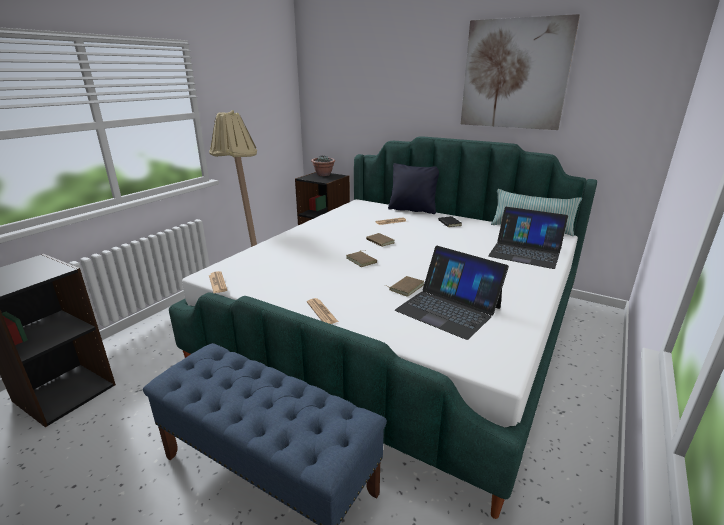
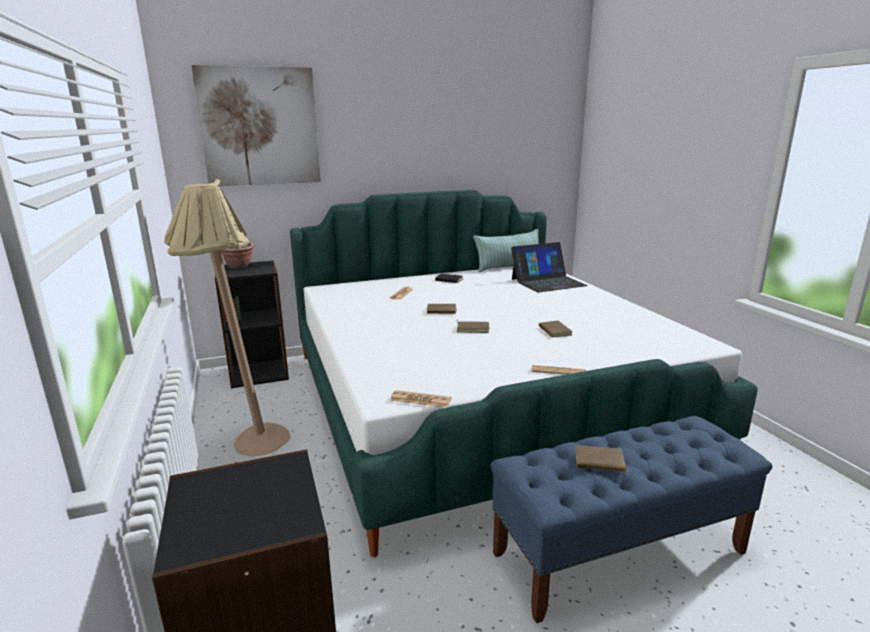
camera: 50 degrees left, 5 degrees down
(231, 383) = (599, 462): none -> brown book
(412, 210) = (390, 279): black pillow -> none
(448, 309) = (609, 330): laptop -> none
(514, 74) = (459, 123): picture -> picture (260, 127)

